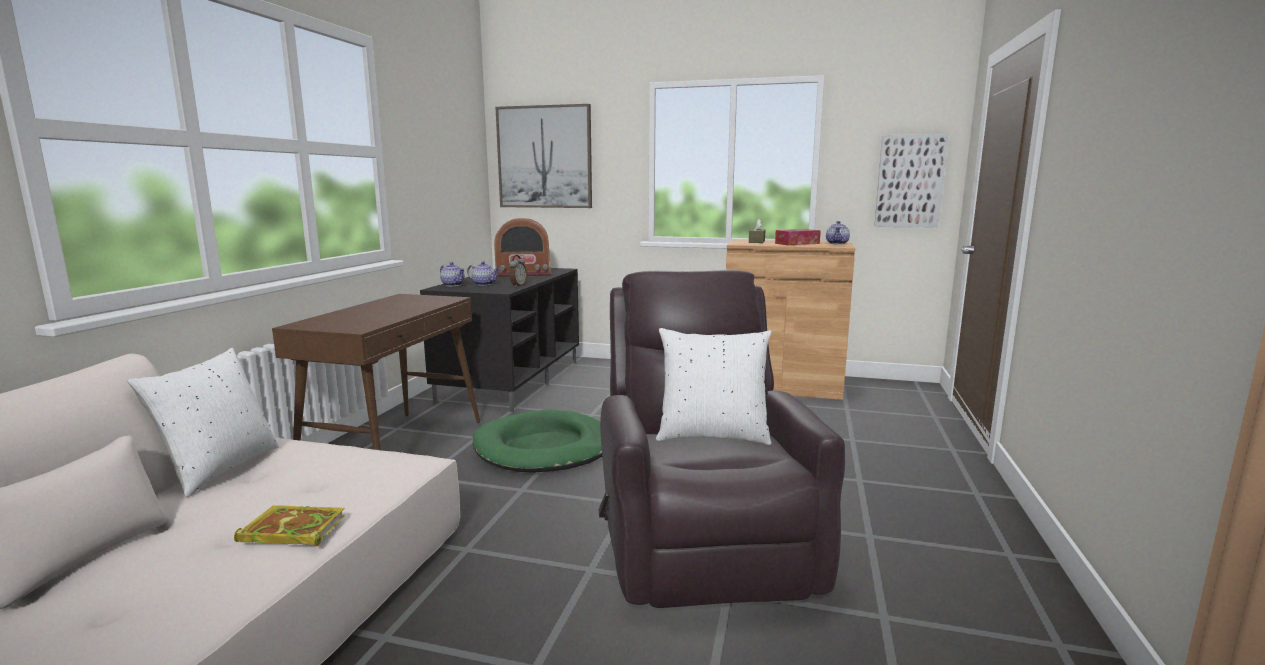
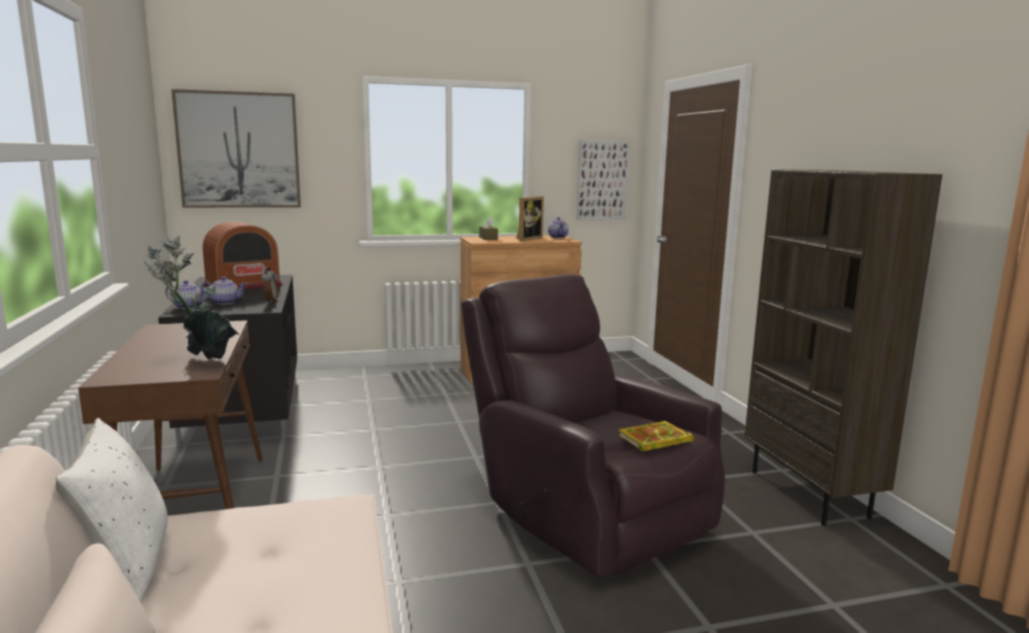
camera: 30 degrees left, 0 degrees up
(290, 530) = (328, 597): book -> book (653, 440)
(377, 320) = (201, 360): none -> potted plant
(545, 448) = (364, 470): green dog bed -> none
(712, 435) = (595, 422): white pillow -> none
(797, 243) = (527, 239): tissue box -> picture frame
(1024, 595) = (810, 494): none -> brown bookcase

